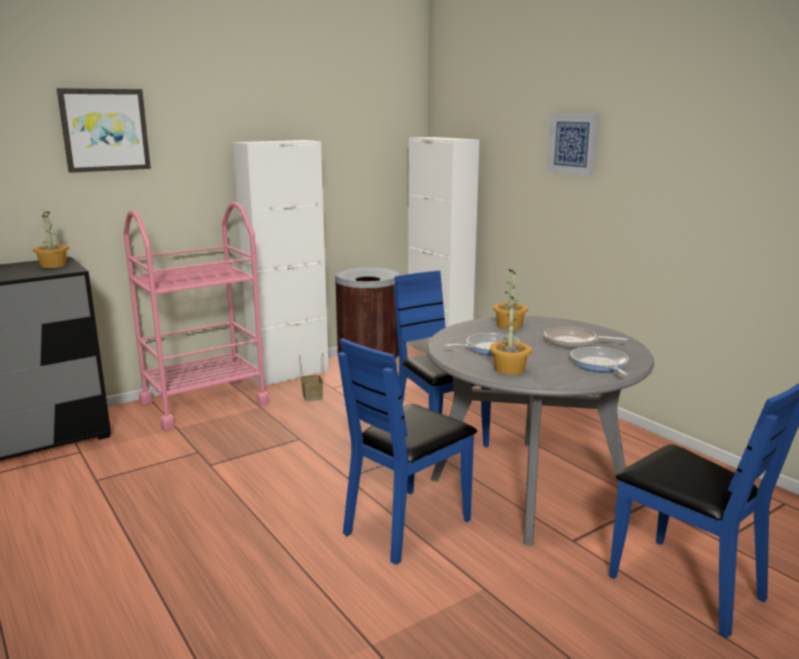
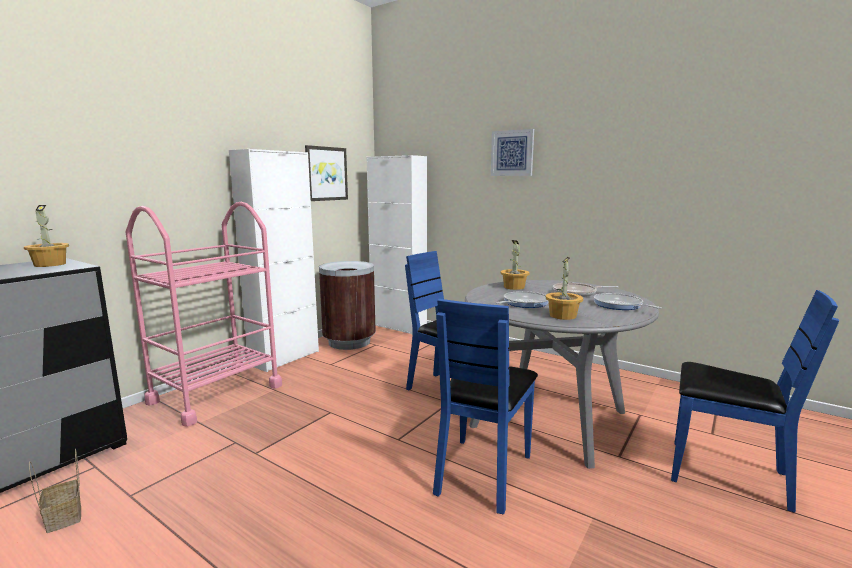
camera: 20 degrees left, 5 degrees down
(105, 130) = (101, 127): picture -> picture (326, 173)
(313, 396) = (318, 373): basket -> basket (65, 518)

